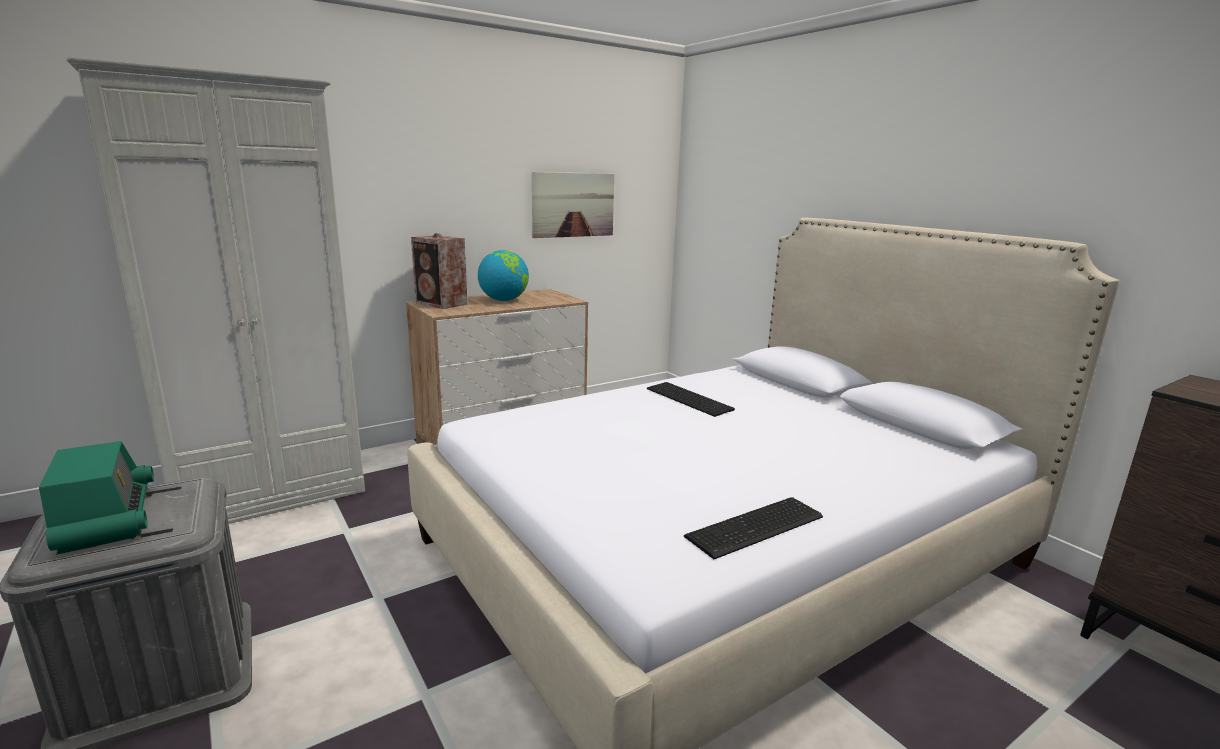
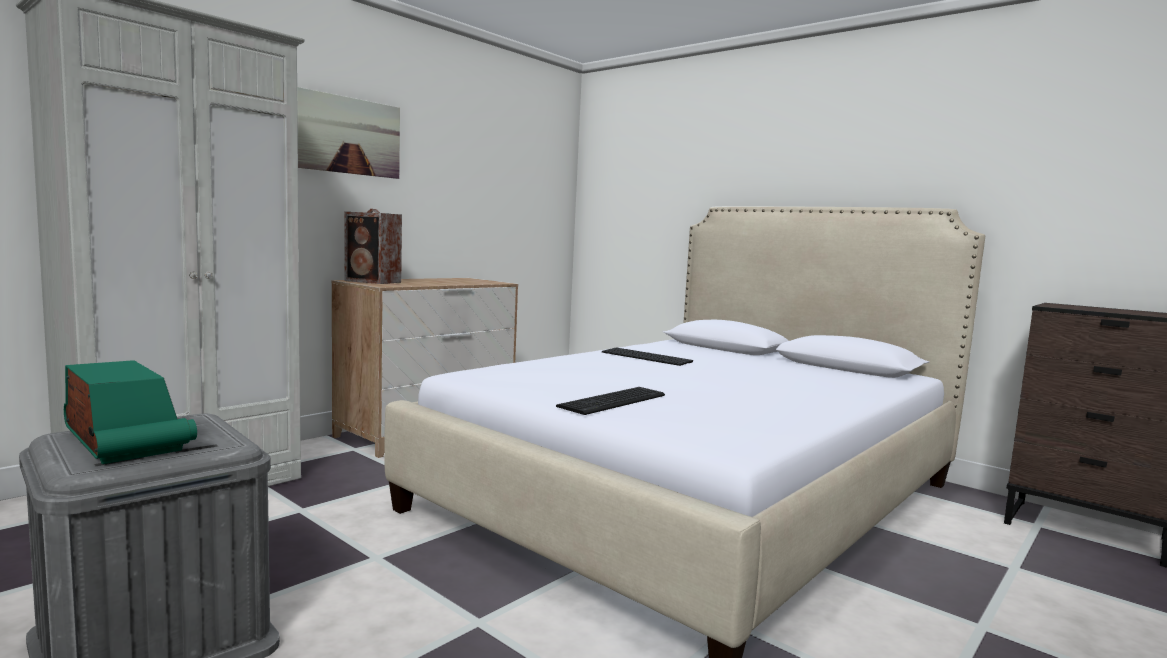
camera: 15 degrees left, 10 degrees down
(504, 300) = (434, 281): globe -> none
(573, 205) = (489, 197): picture -> picture (350, 136)
(758, 527) = (782, 419): keyboard -> keyboard (615, 401)

